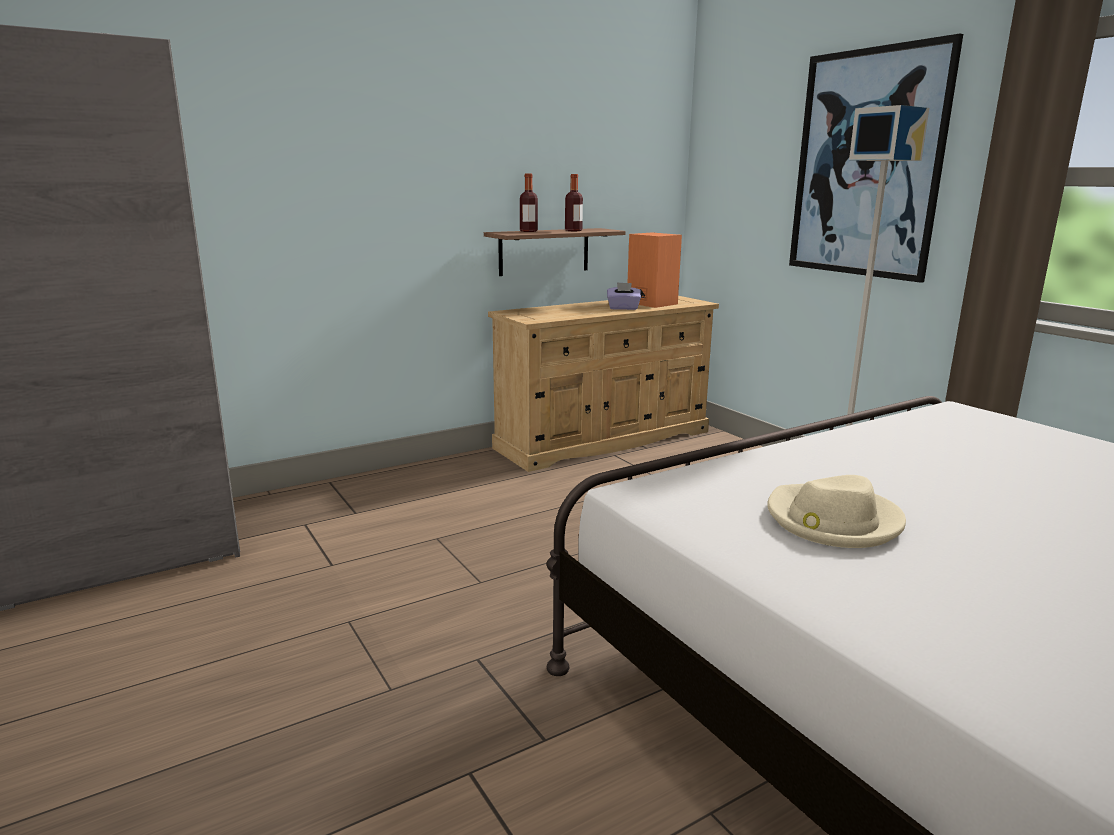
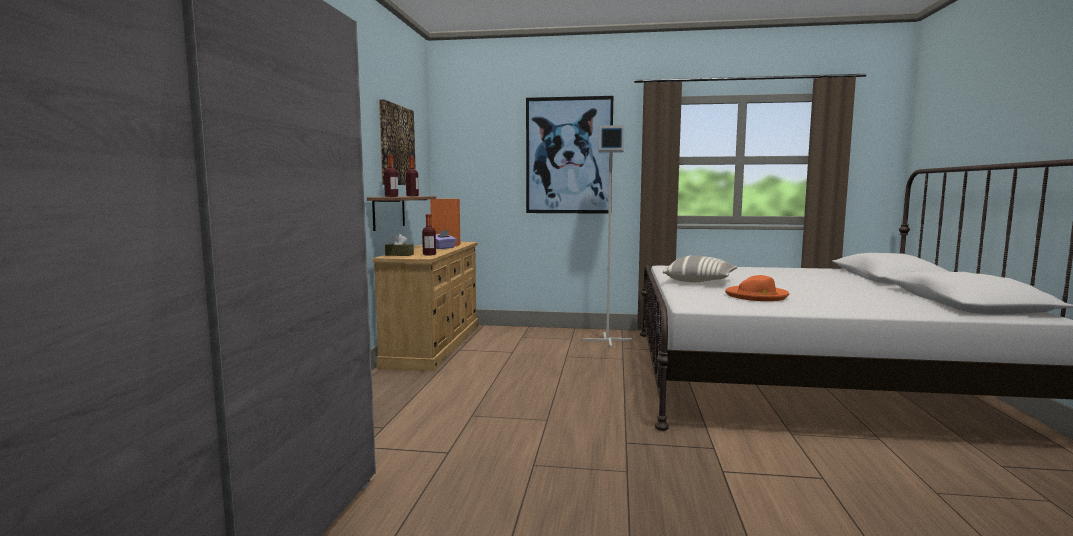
camera: 50 degrees left, 10 degrees down
(530, 311) = (399, 255): none -> brown tissue box
(556, 316) = (429, 254): none -> bottle
(574, 156) = (396, 145): none -> picture
(832, 521) = (757, 296): beige hat -> orange hat
(868, 456) = (700, 281): none -> pillow

